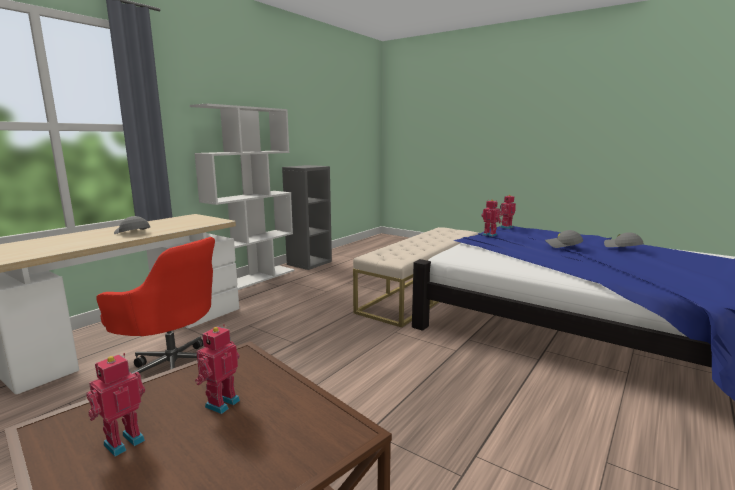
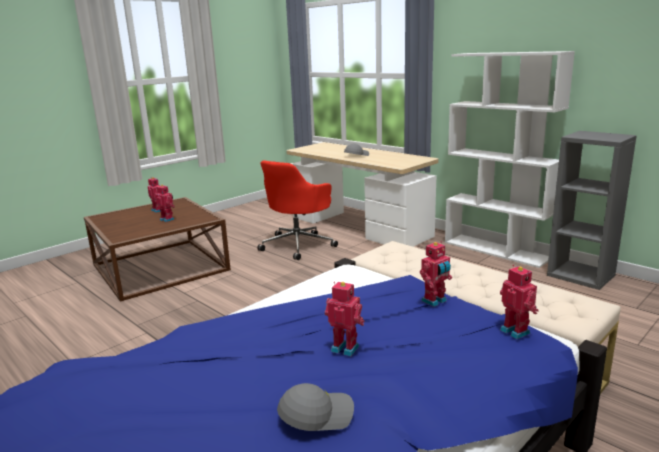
camera: 100 degrees right, 5 degrees up
(563, 245) = (345, 347): grey cap -> toy robot

